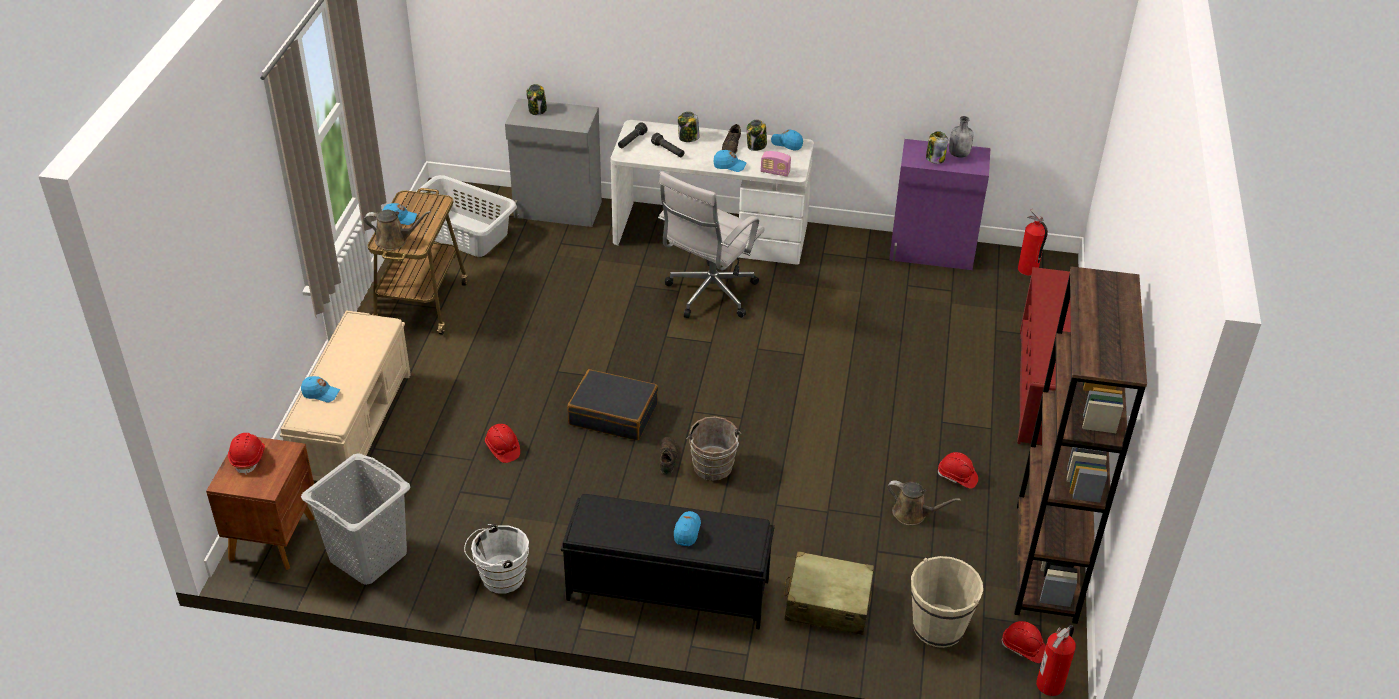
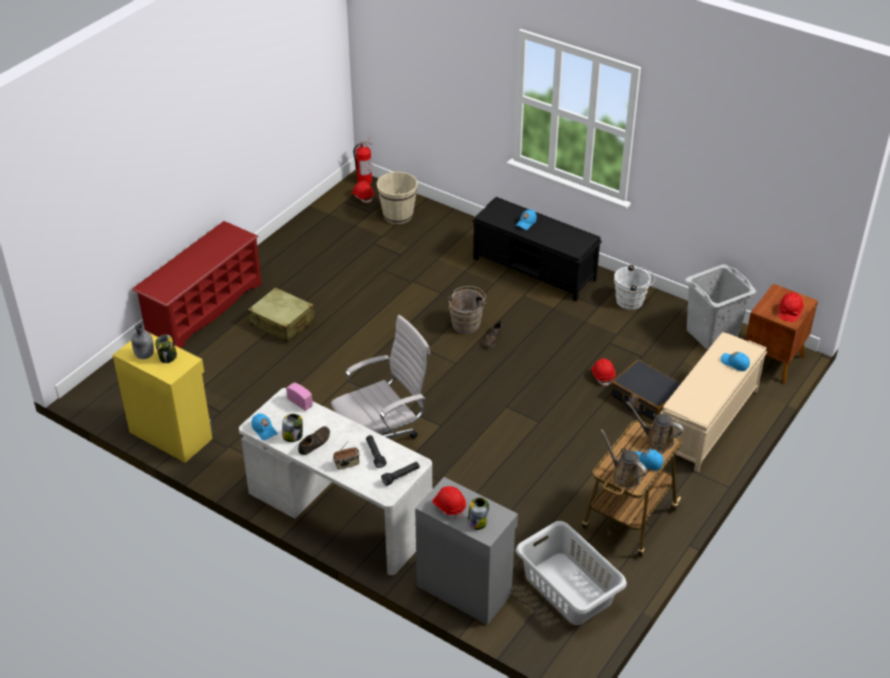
camera: 155 degrees left, 0 degrees up
(613, 414) = (513, 377): black suitcase -> black suitcase (646, 399)
(688, 138) = (347, 464): jar -> radio
(729, 165) = (333, 421): blue cap -> none
(827, 603) = (448, 239): beige suitcase -> beige suitcase (282, 323)
(913, 514) = (363, 266): brown watering can -> brown watering can (624, 475)
(932, 252) = (171, 434): purple cabinet -> yellow cabinet
(957, 477) = (317, 276): red hard hat -> red hard hat (449, 506)
(1027, 270) = (115, 395): fire extinguisher -> none
(1046, 562) = (312, 225): brown bookcase -> none

